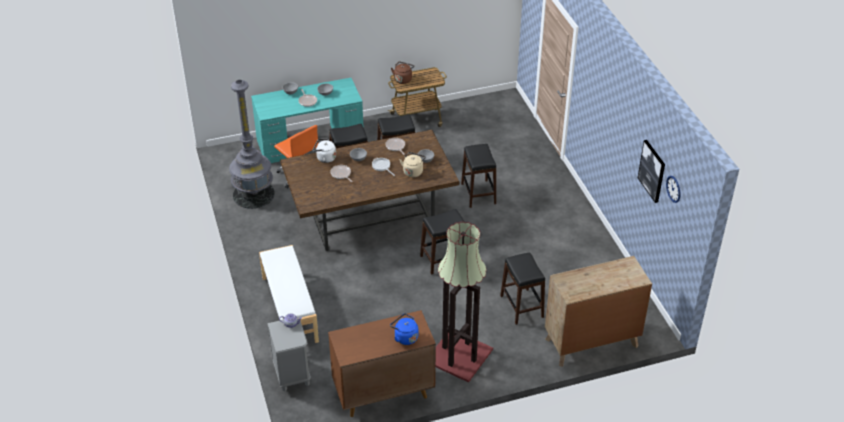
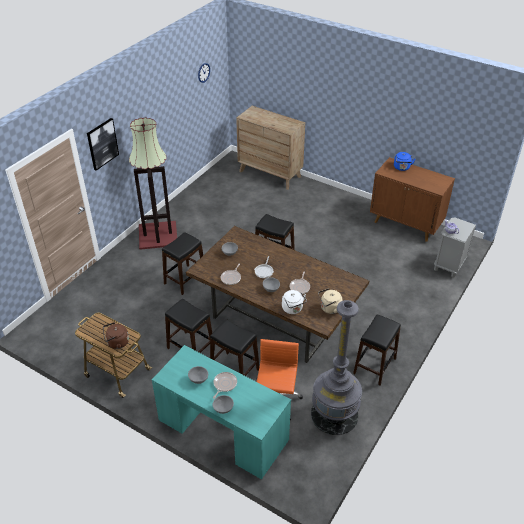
camera: 130 degrees left, 0 degrees up
(289, 309) = (409, 302): white bench -> none
(413, 171) = (250, 252): beige kettle -> beige kettle (329, 308)
(459, 356) = (342, 211): floor lamp -> floor lamp (158, 235)
(521, 306) = (274, 208): black stool -> black stool (375, 366)
(652, 171) = (185, 93): picture -> picture (102, 143)

